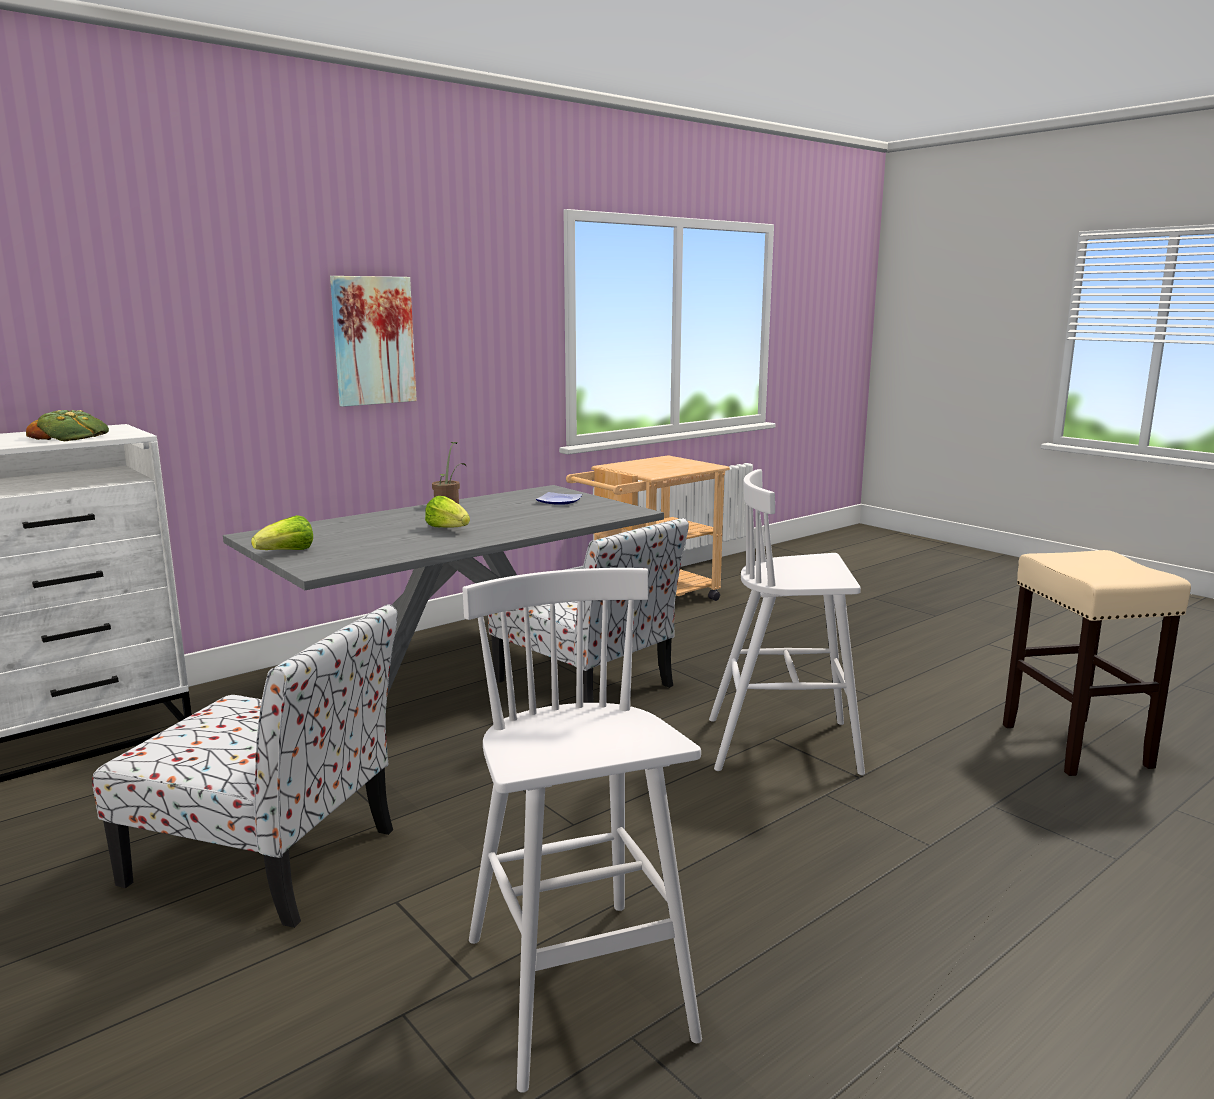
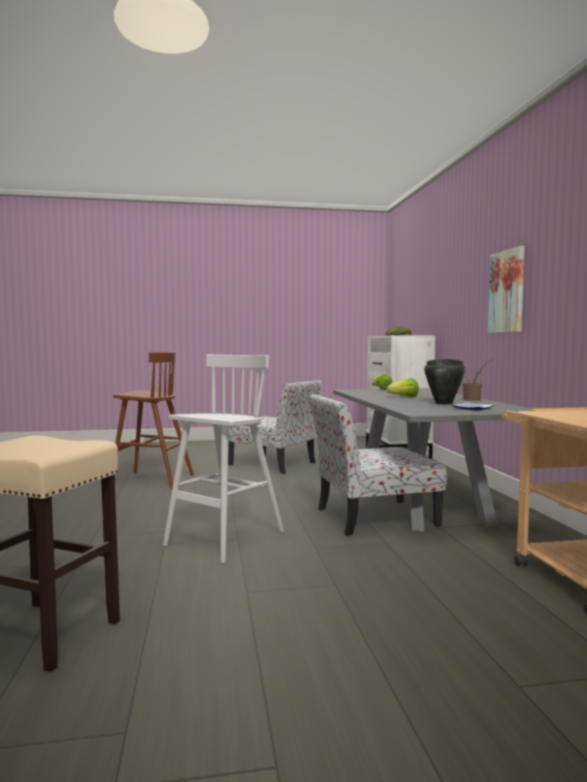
camera: 120 degrees right, 10 degrees down
(268, 858) = (274, 464): chair -> chair turned 105 degrees counterclockwise
(514, 511) = (444, 403): none -> black cooking pot
(579, 991) = (151, 479): white stool -> brown stool

